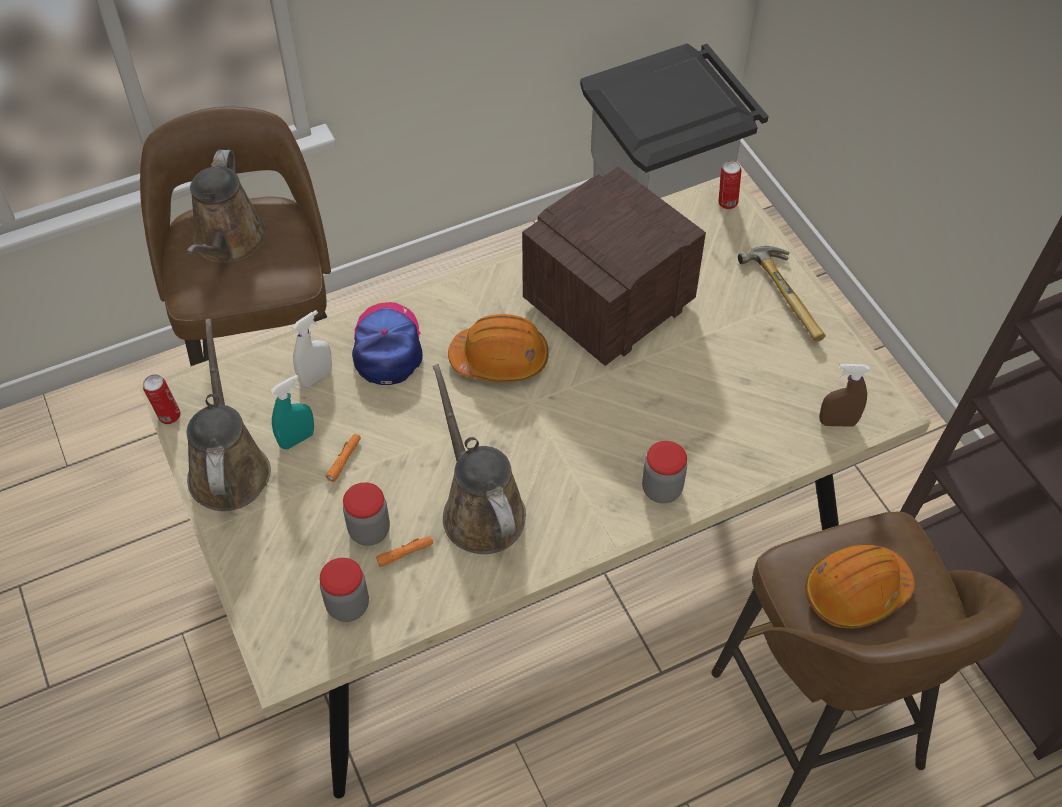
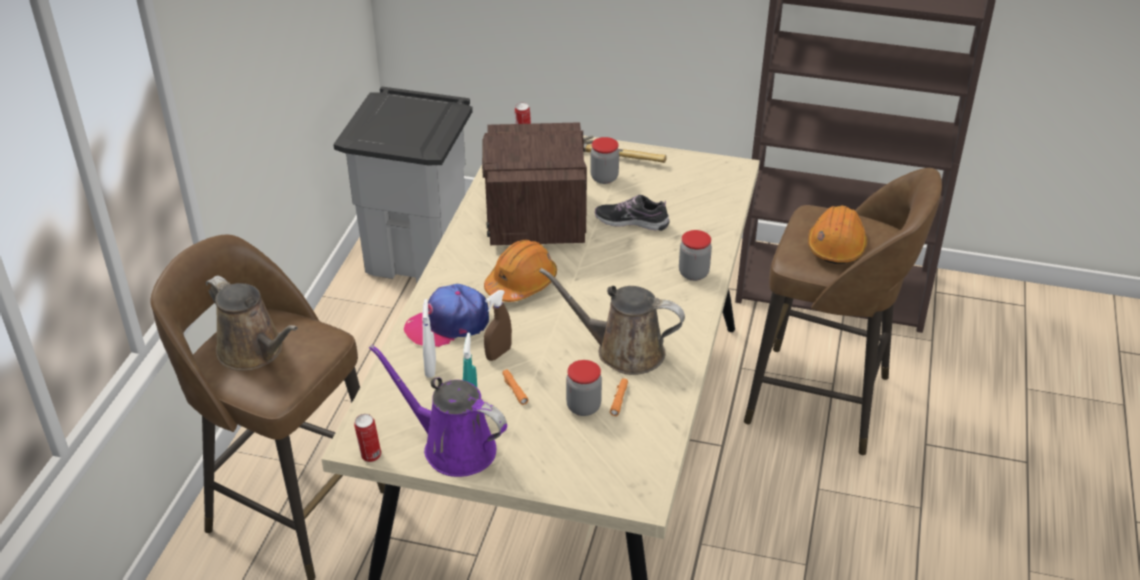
camera: 50 degrees left, 15 degrees down
(229, 467) = (453, 447): brown watering can -> purple watering can
(348, 605) = (629, 445): jar -> jar (604, 178)
(387, 346) = (448, 324): cap -> cap turned 60 degrees counterclockwise
(690, 380) = (632, 221): none -> shoe
(837, 422) = (723, 189): brown spray bottle -> brown spray bottle (498, 353)

